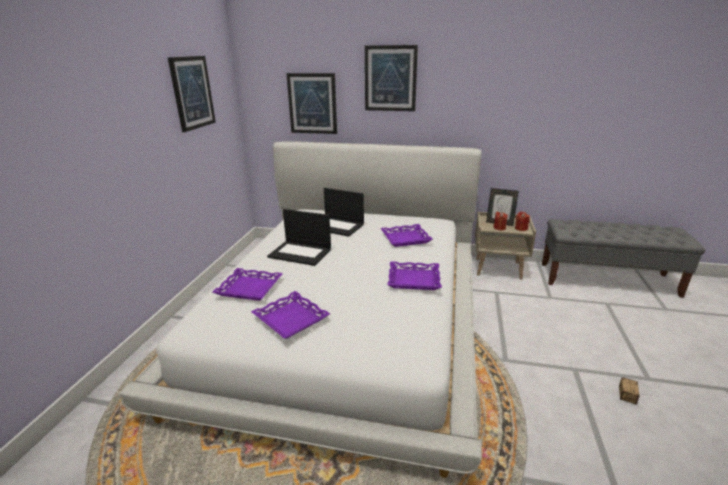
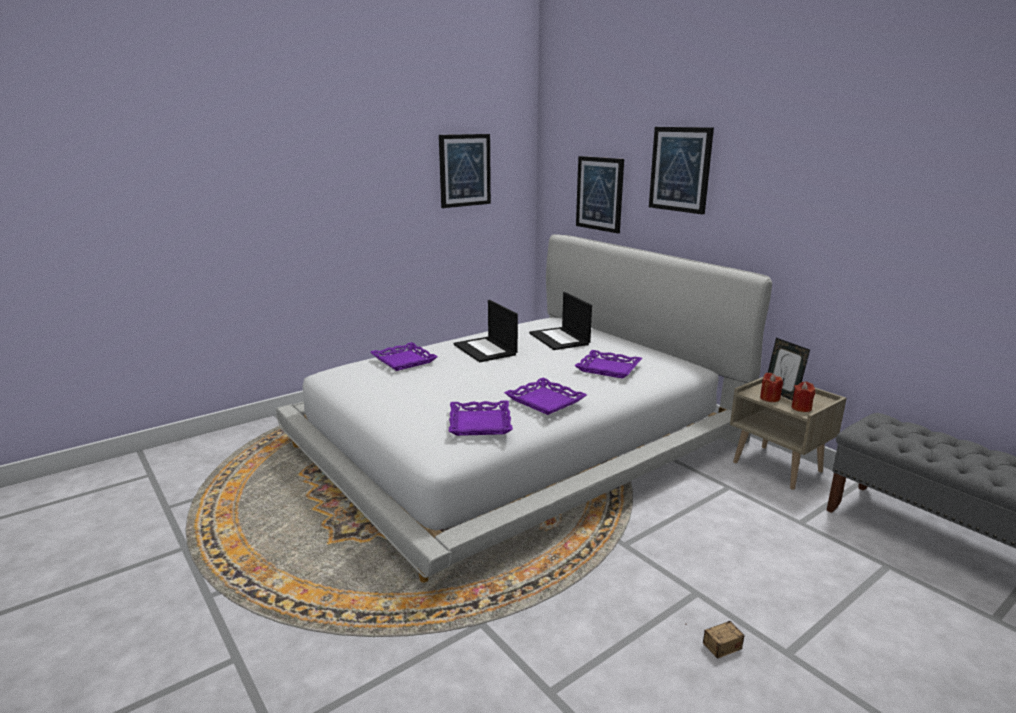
camera: 40 degrees right, 5 degrees down
(290, 319) = (396, 389): purple tray -> purple tray (479, 423)

